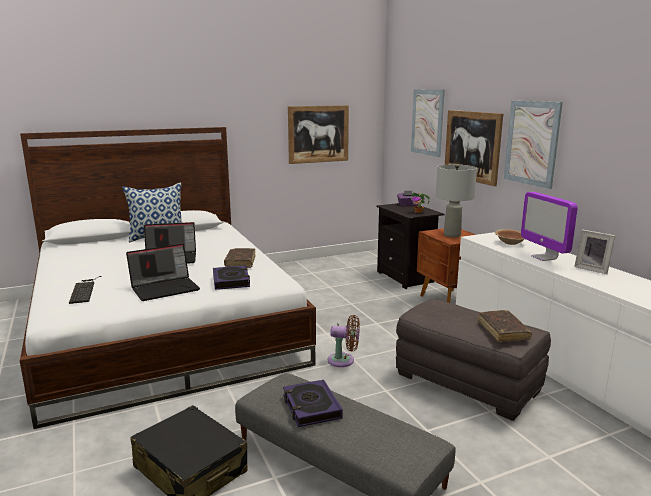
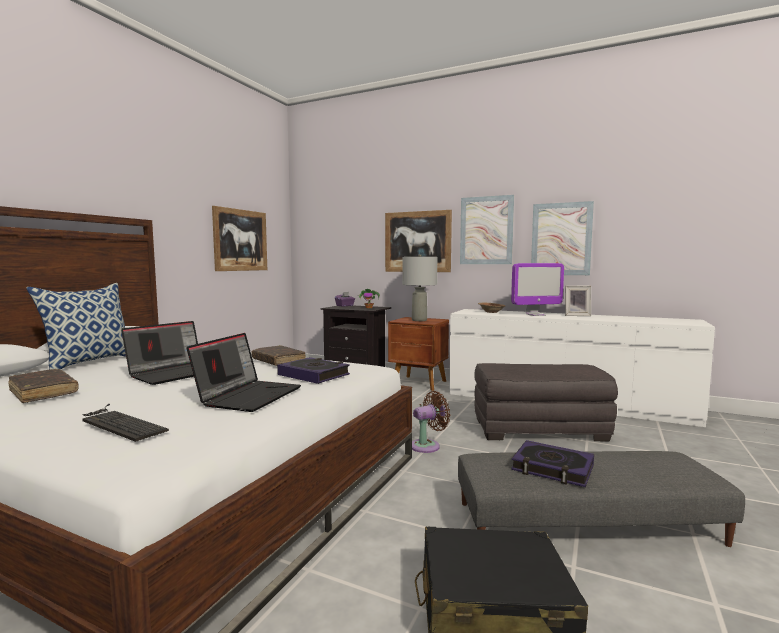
camera: 40 degrees left, 10 degrees down
(427, 122) = (357, 227): picture -> picture (561, 239)
(503, 331) = (574, 367): brown book -> brown book (43, 392)
(544, 257) = (535, 315): monitor -> monitor turned 45 degrees counterclockwise

